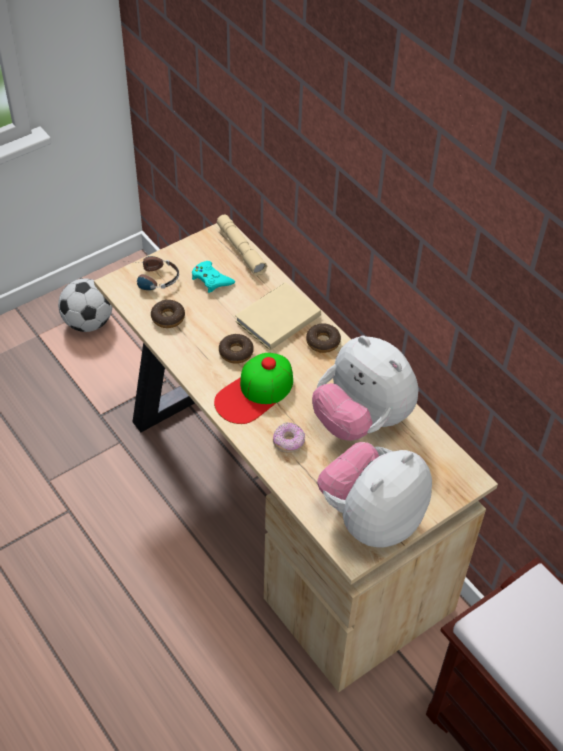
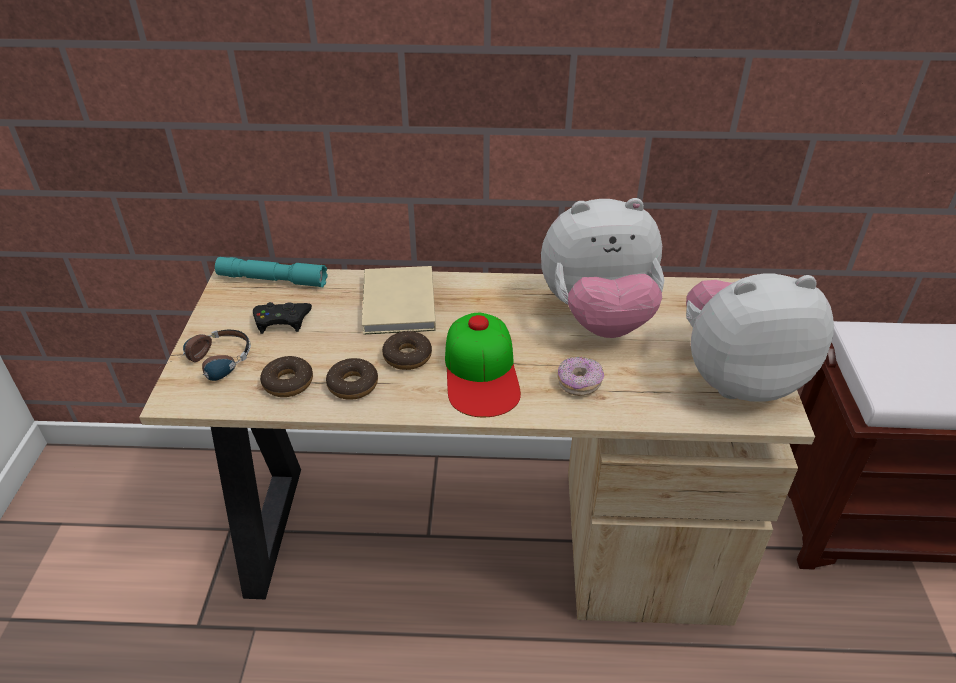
camera: 50 degrees left, 10 degrees down
(88, 323) = (65, 554): football -> none
(211, 280) = (282, 321): turquoise game controller -> black game controller
(241, 250) = (272, 280): beige flashlight -> turquoise flashlight
(323, 342) = (467, 290): donut -> donut (353, 385)
(371, 518) = (737, 377): plush toy -> plush toy turned 90 degrees clockwise

